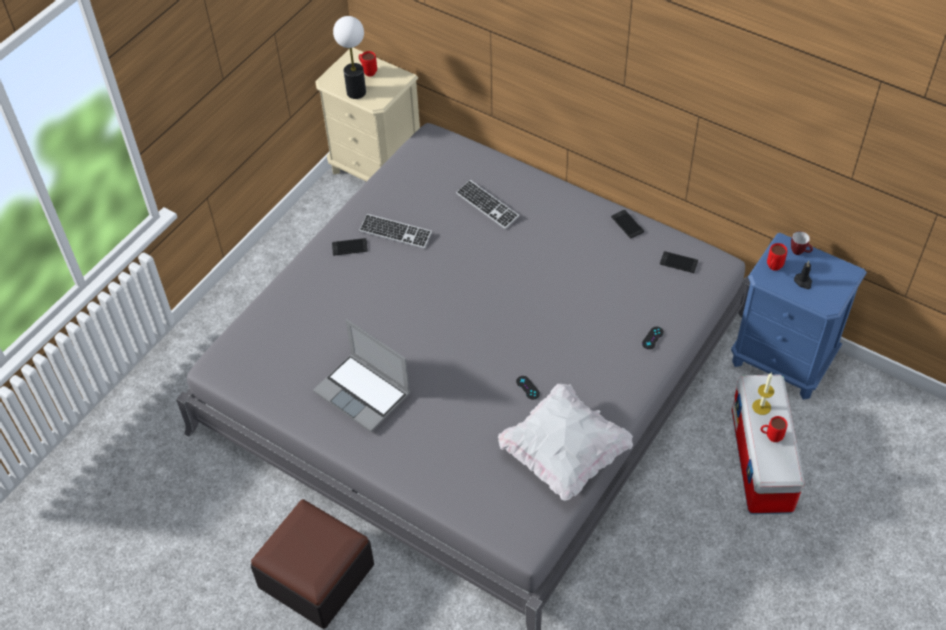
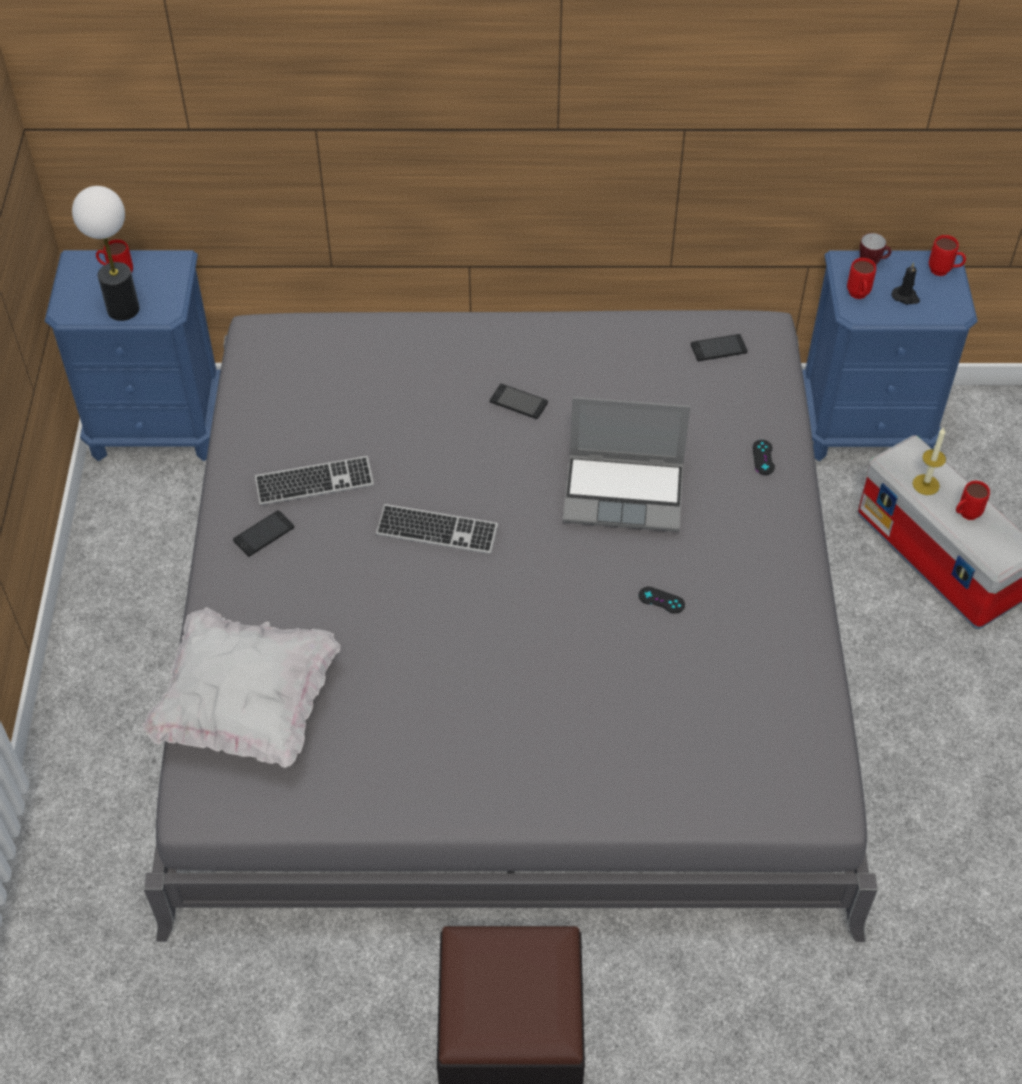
camera: 35 degrees left, 0 degrees up
(364, 393) = (450, 724): laptop -> laptop (625, 493)
(376, 169) = (157, 427): beige nightstand -> blue nightstand
(487, 205) = (413, 389): keyboard -> keyboard (437, 531)
(564, 454) = (777, 661): white pillow -> white pillow (247, 707)
(627, 224) = (617, 330): phone -> phone (518, 402)
(842, 278) = (944, 272): none -> red mug

